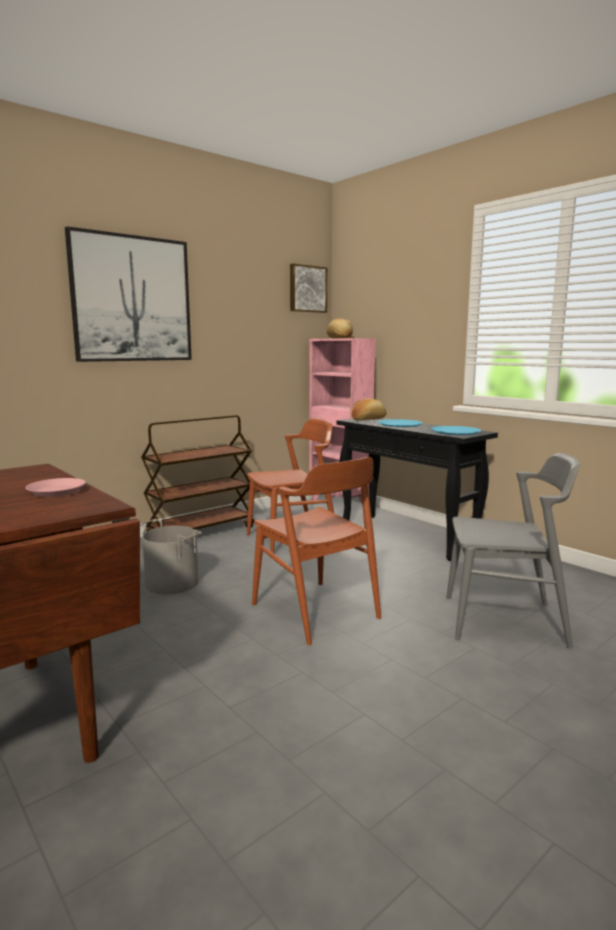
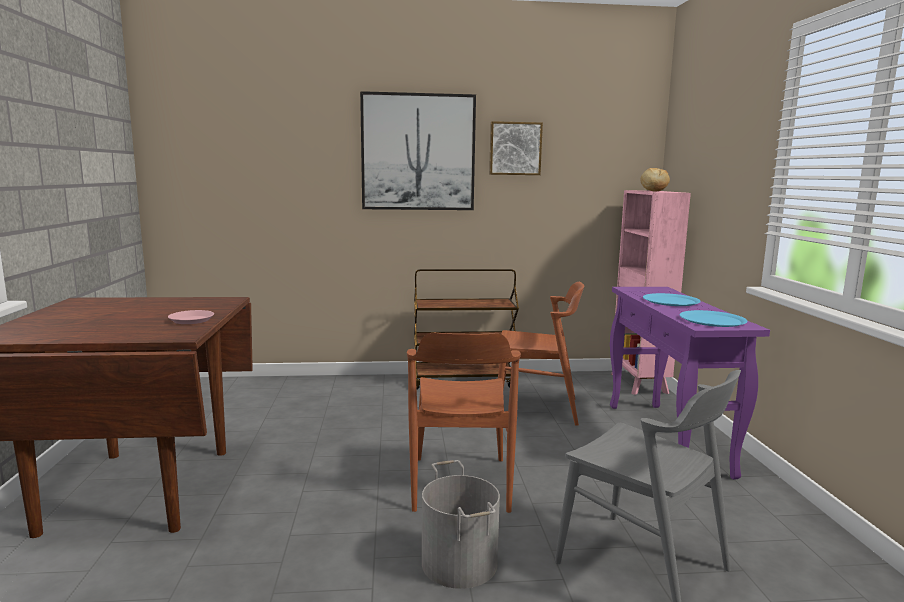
camera: 35 degrees right, 0 degrees up
(171, 583) = (381, 421): grey bucket -> grey bucket (458, 563)
(307, 289) = (628, 133): picture -> picture (515, 148)
(368, 419) = (650, 290): bread -> none
(408, 536) = (667, 439): black console table -> purple console table

